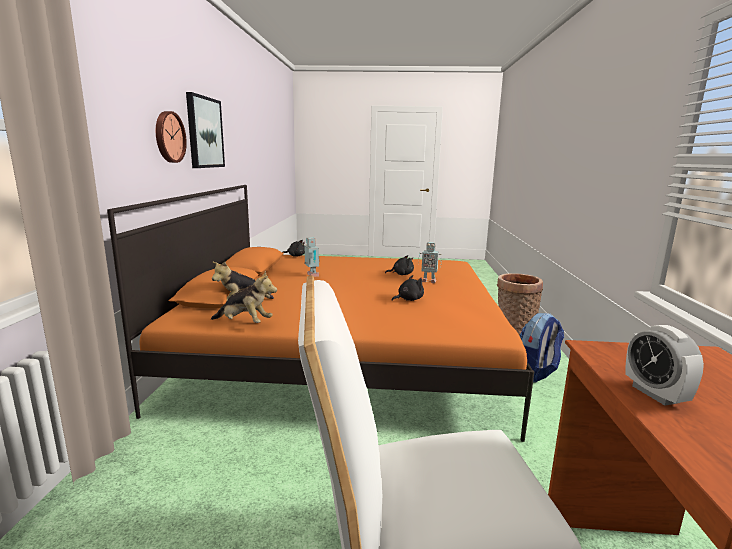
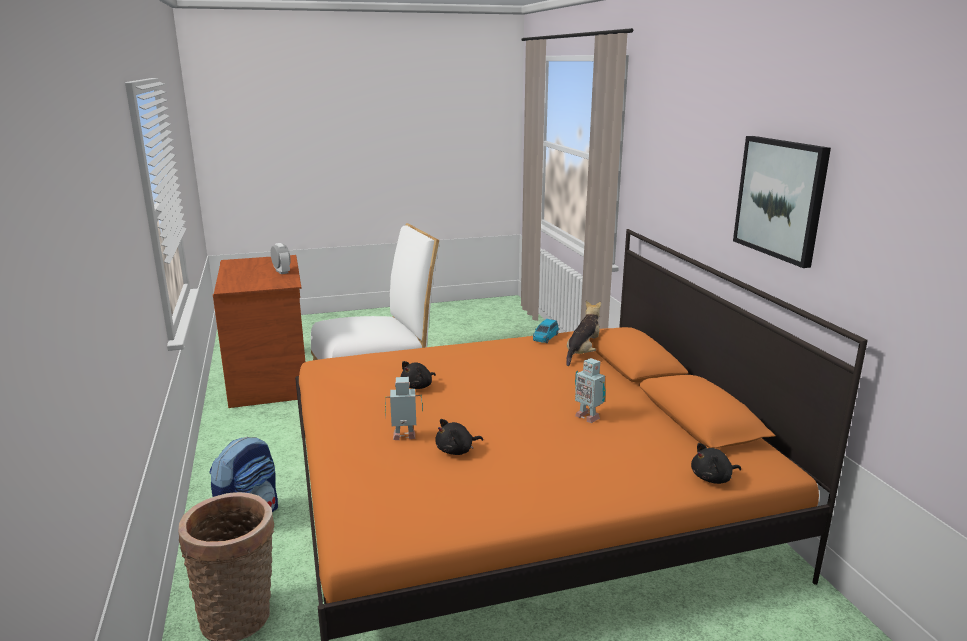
camera: 160 degrees right, 5 degrees up
(168, 137) = (710, 191): wall clock -> none
(245, 323) = (545, 338): plush toy -> blue toy car

